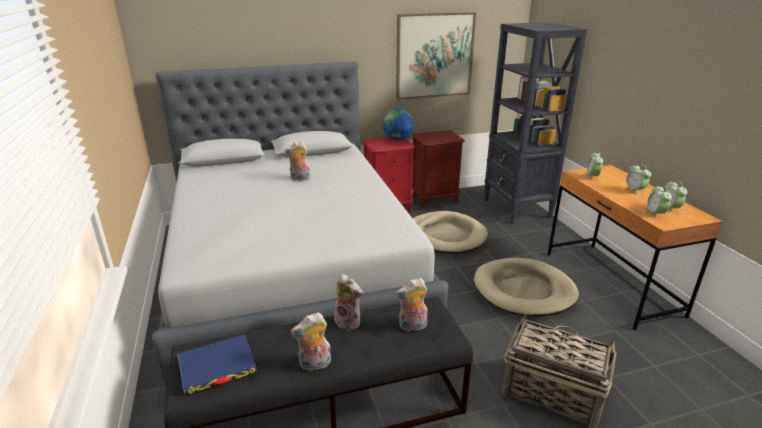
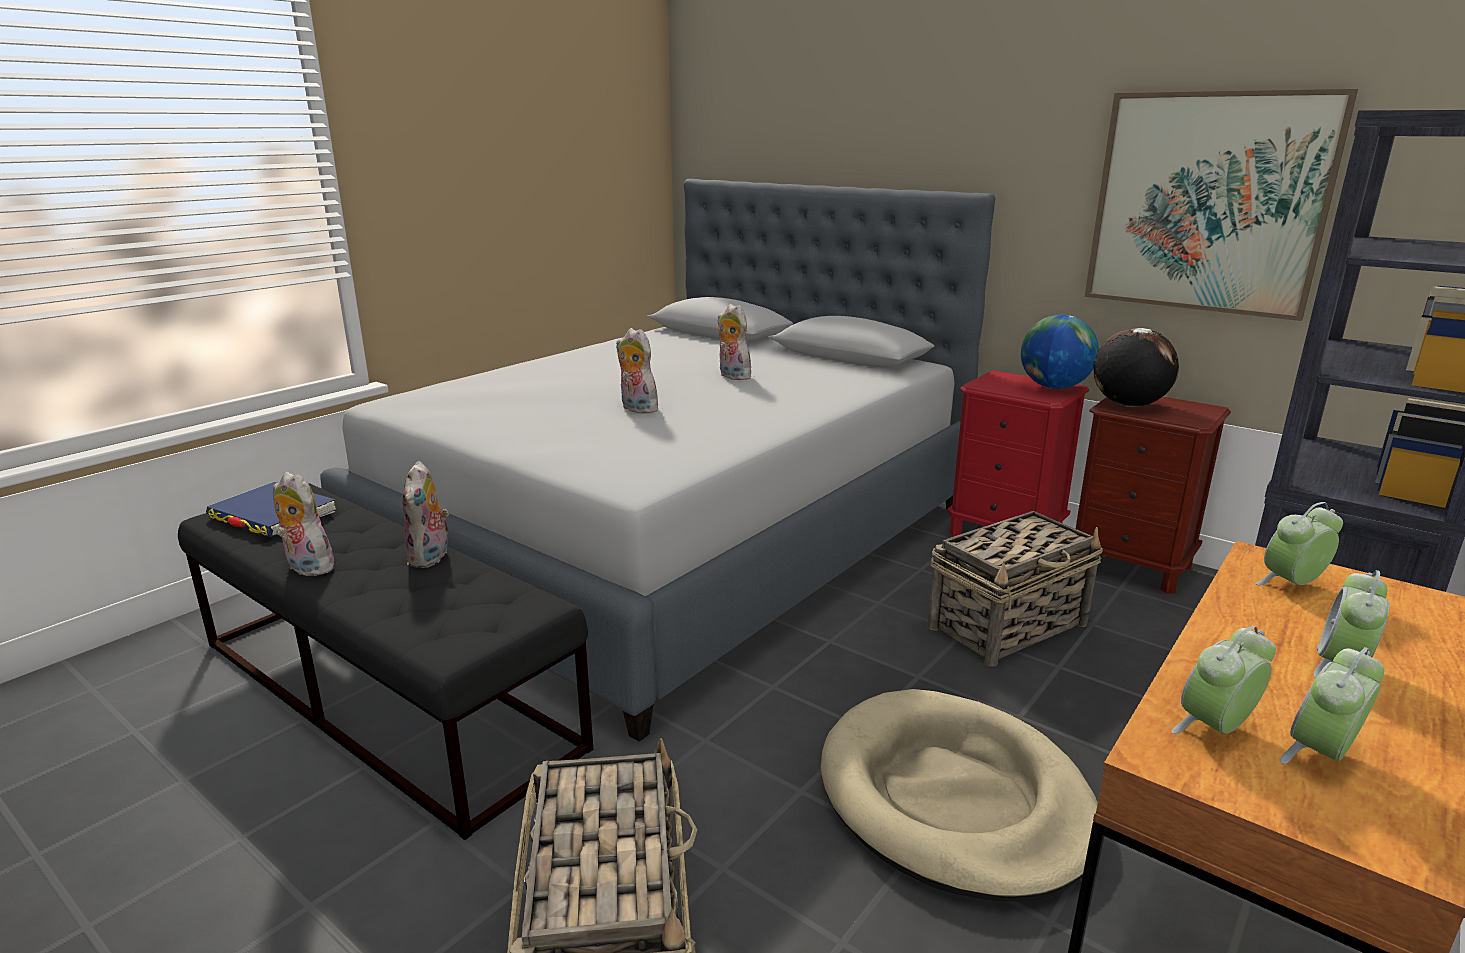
camera: 55 degrees right, 5 degrees down
(412, 326) = (456, 609): plush toy -> plush toy (636, 409)
(430, 139) = (1128, 405): none -> globe
(445, 236) = (1008, 625): beige dog bed -> basket

